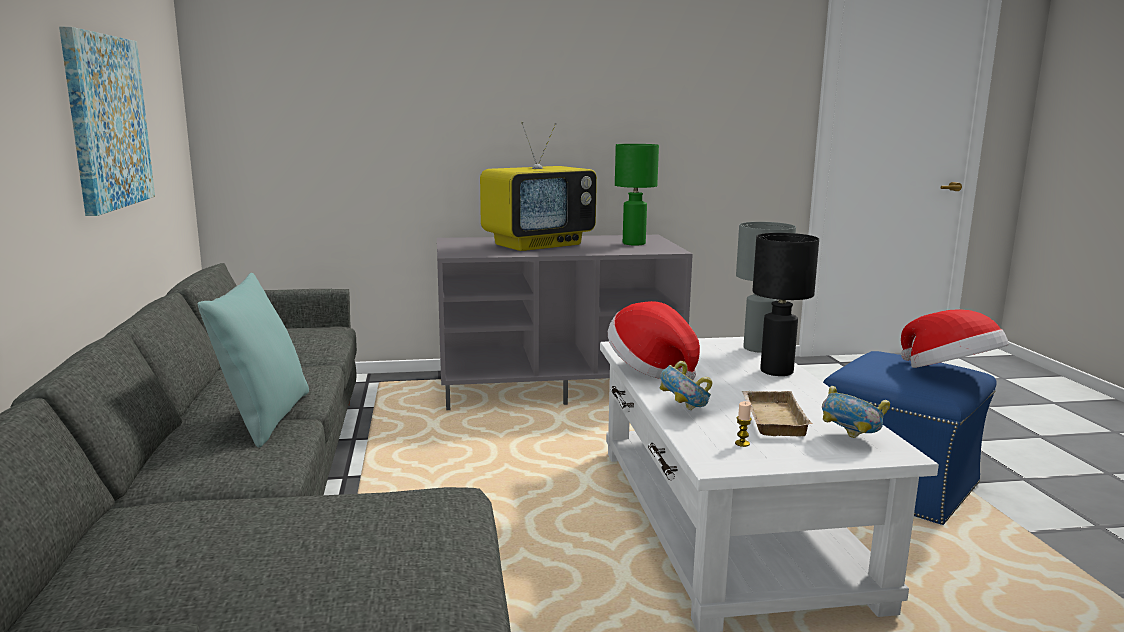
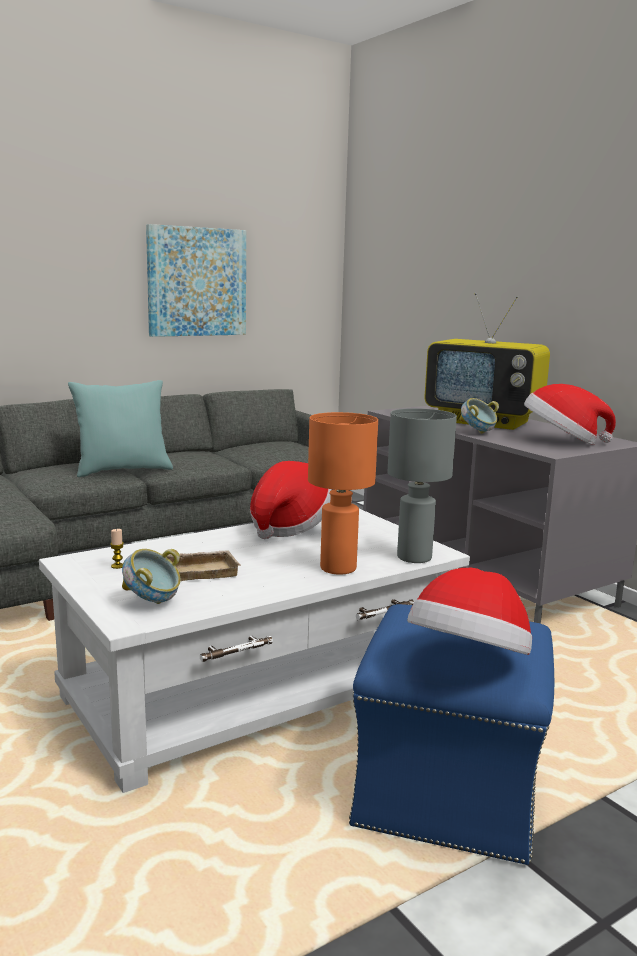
camera: 65 degrees right, 0 degrees up
(634, 243) = (562, 441): green table lamp -> hat
(684, 410) = (185, 544): bowl -> bowl (477, 433)
(776, 372) = (337, 568): black table lamp -> orange table lamp

